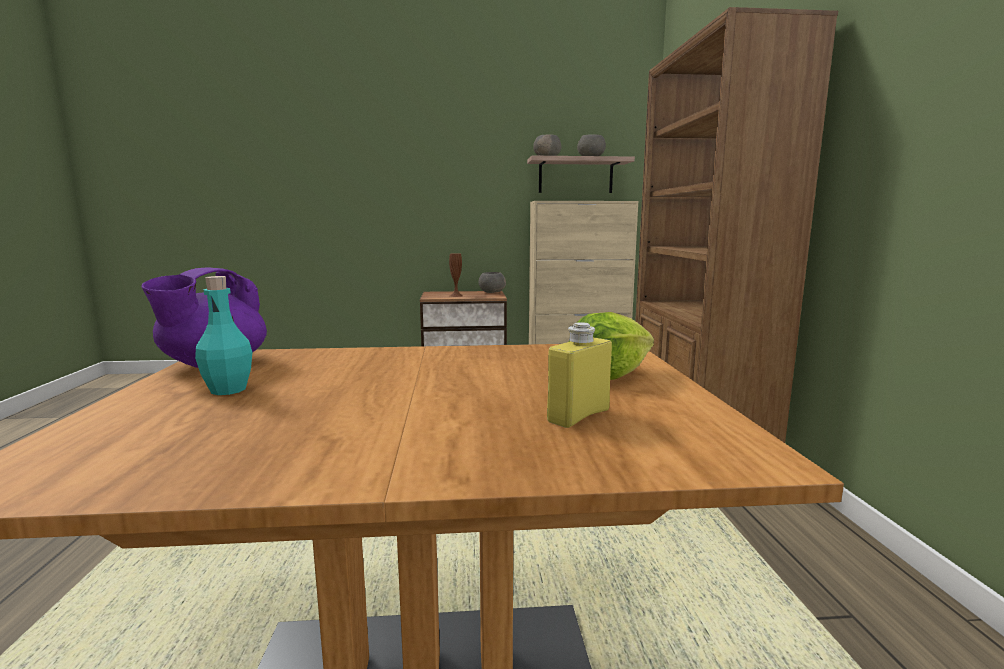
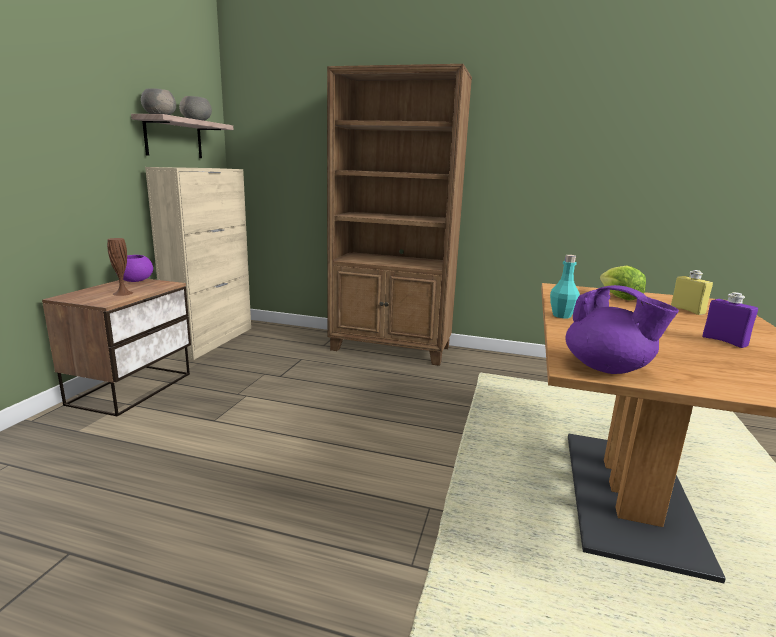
camera: 70 degrees left, 5 degrees up
(228, 390) = (679, 363): turquoise bottle -> turquoise bottle (561, 316)
(349, 424) = (724, 341): none -> purple bottle
(491, 292) = (135, 281): grey bowl -> purple bowl

